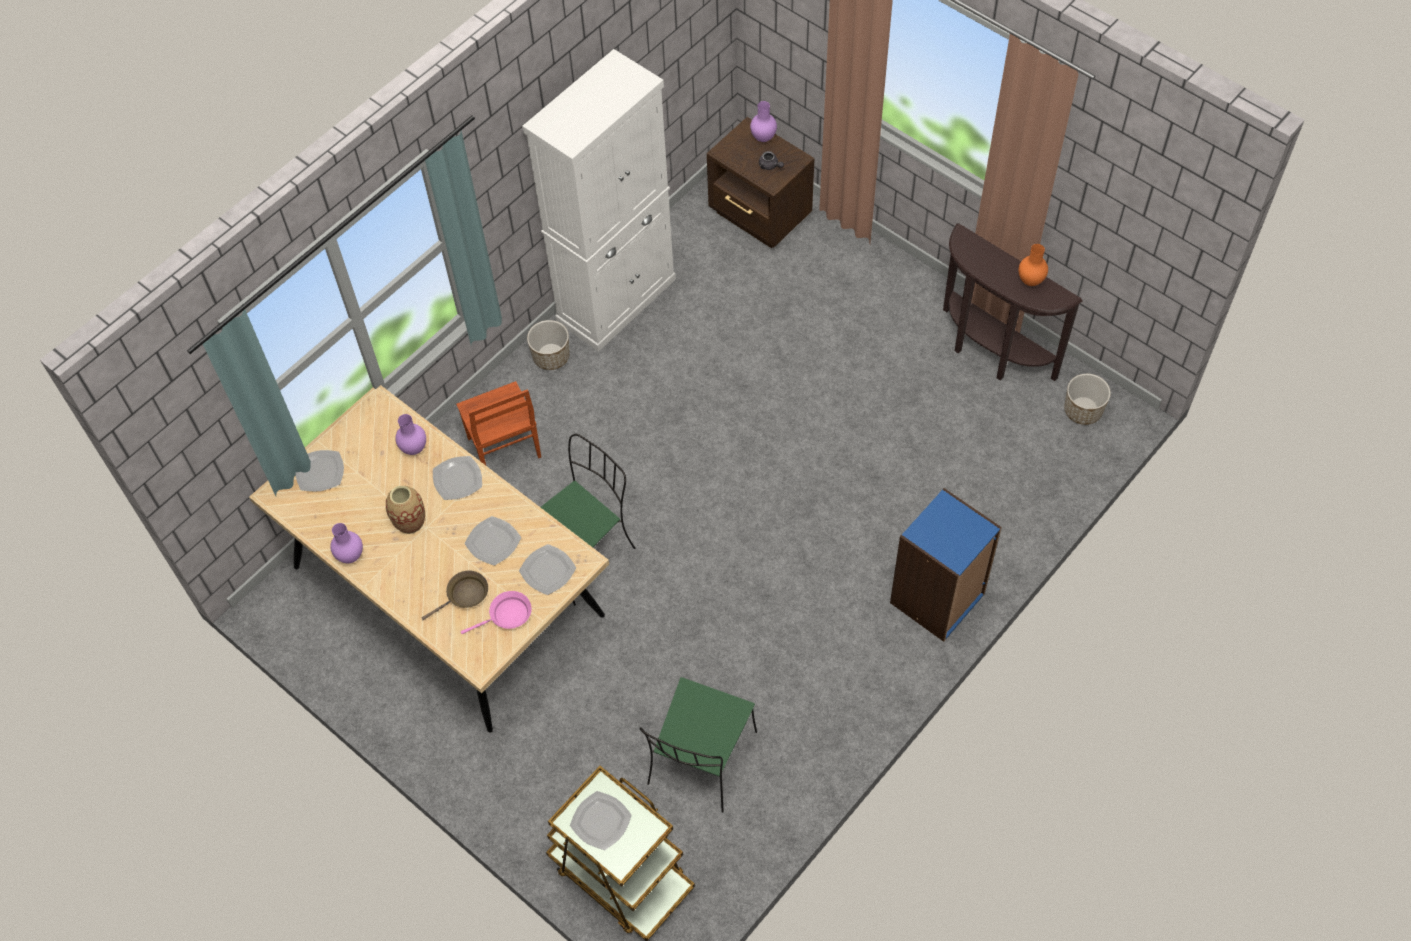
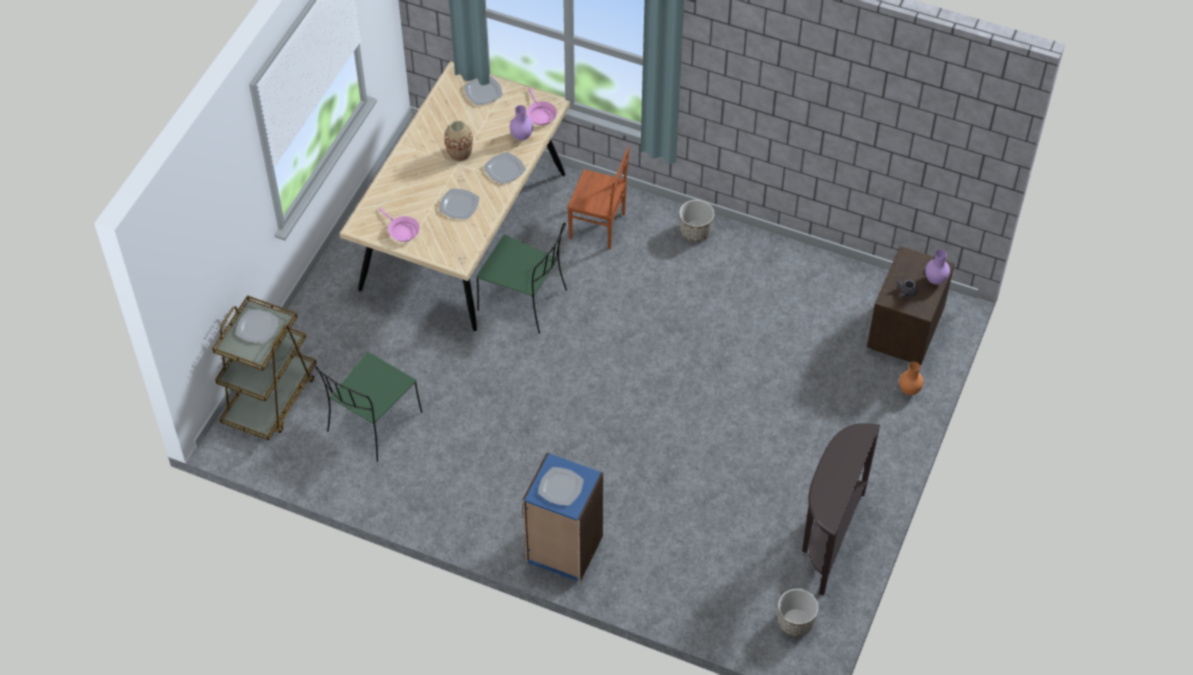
camera: 70 degrees right, 5 degrees down
(350, 556) = (420, 130): purple vase -> none
(387, 420) = (540, 114): none -> pink frying pan
(465, 595) = (410, 202): brown frying pan -> none
(503, 449) = (598, 227): brown chair -> brown chair turned 120 degrees counterclockwise
(548, 571) = (445, 243): plate -> plate (560, 487)
(616, 300) = (769, 257): white cabinet -> none
(701, 761) = (373, 424): green chair -> green chair turned 60 degrees counterclockwise
(1031, 281) = (838, 491): orange vase -> orange vase (909, 391)

